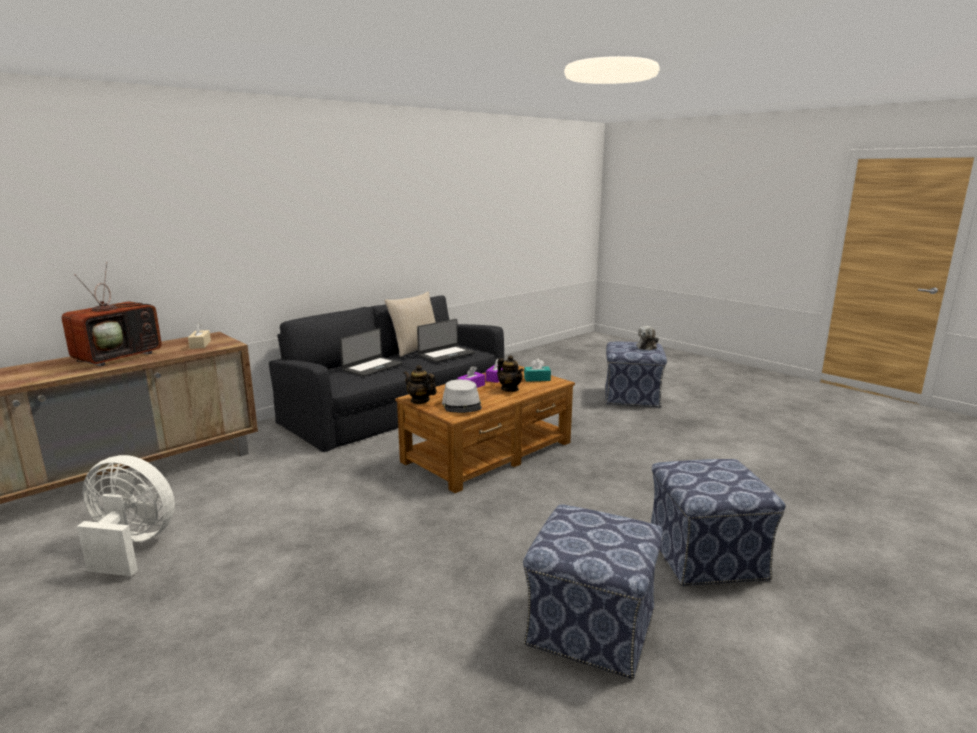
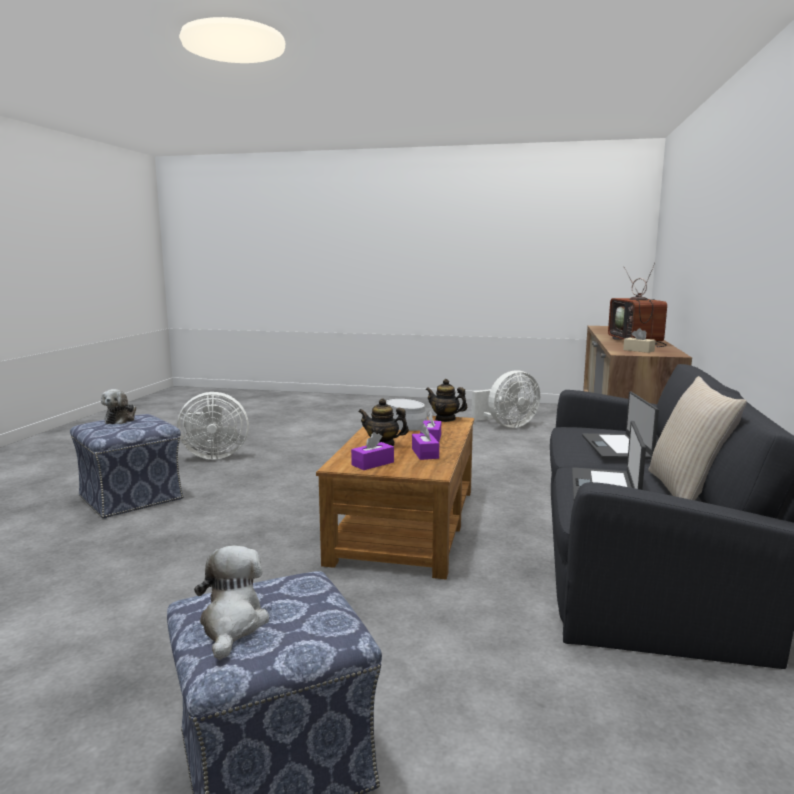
camera: 145 degrees right, 5 degrees down
(420, 400) = (445, 419): teapot -> teapot turned 150 degrees counterclockwise
(537, 379) = (372, 463): turquoise tissue box -> purple tissue box
(589, 627) = (213, 456): ottoman -> white fan
(721, 485) = (121, 419): none -> plush toy

